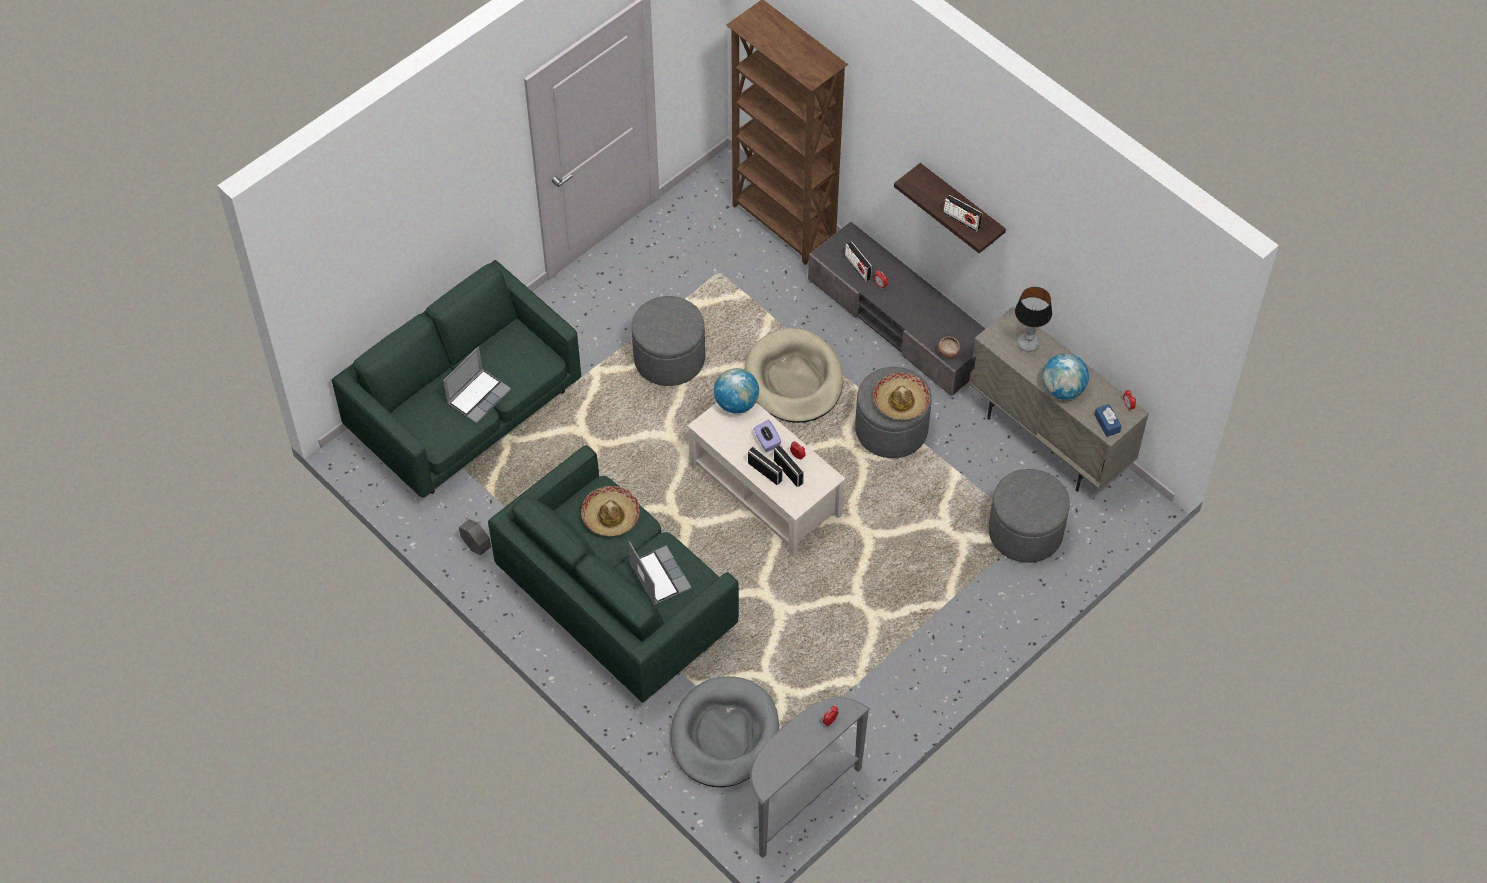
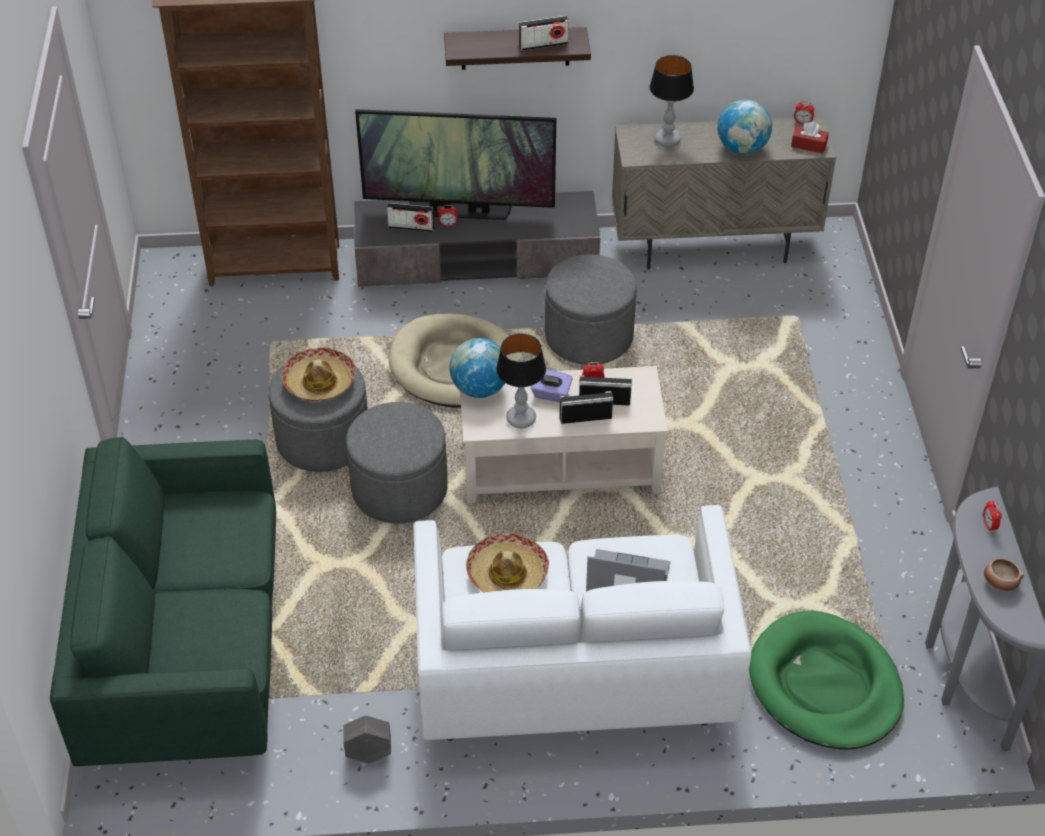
camera: 50 degrees left, 10 degrees down
(478, 396) = (222, 590): laptop -> none
(618, 602) = (572, 671): green sofa -> white sofa
(724, 734) = (824, 685): grey dog bed -> green dog bed
(731, 441) = (520, 419): none -> table lamp
(899, 281) = (459, 211): none -> television
(901, 401) = (603, 281): hat -> hat (319, 382)
(948, 351) = (573, 227): bowl -> bowl (999, 582)
(1025, 532) = (796, 319): grey ottoman -> grey ottoman (399, 489)
(1107, 423) = (809, 145): blue tissue box -> red tissue box

